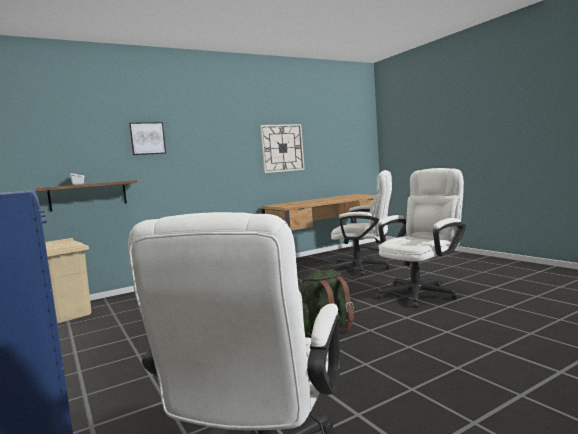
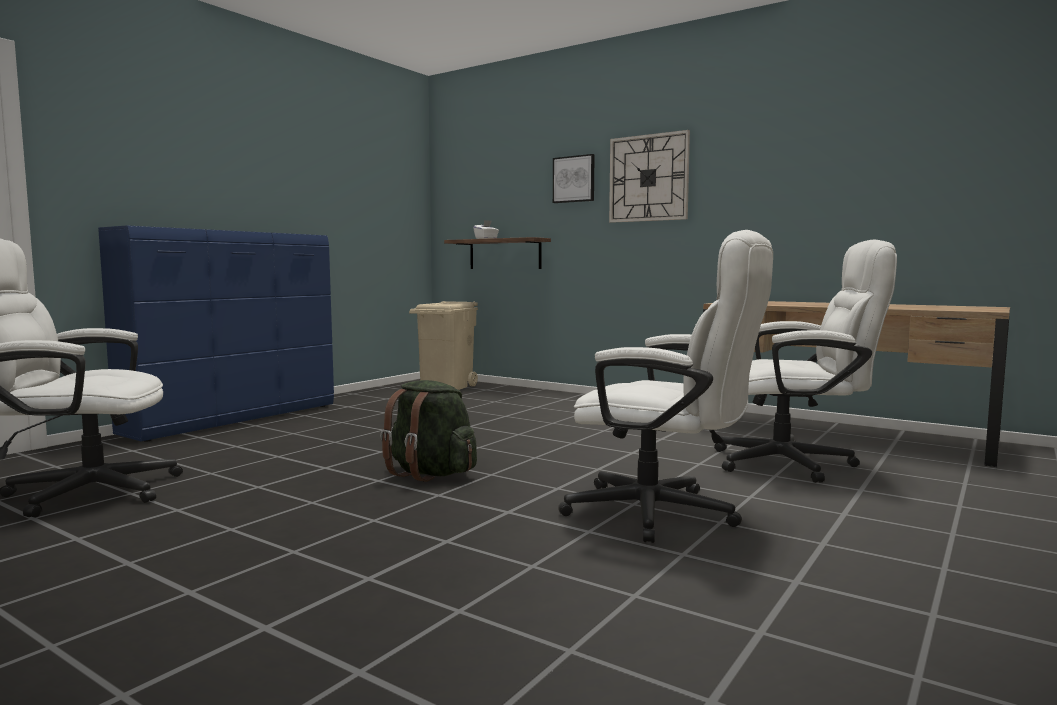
camera: 65 degrees right, 0 degrees up
(282, 148) = (804, 189): wall clock -> wall clock (648, 178)
(364, 268) = (797, 464): white office chair -> white office chair turned 75 degrees counterclockwise

